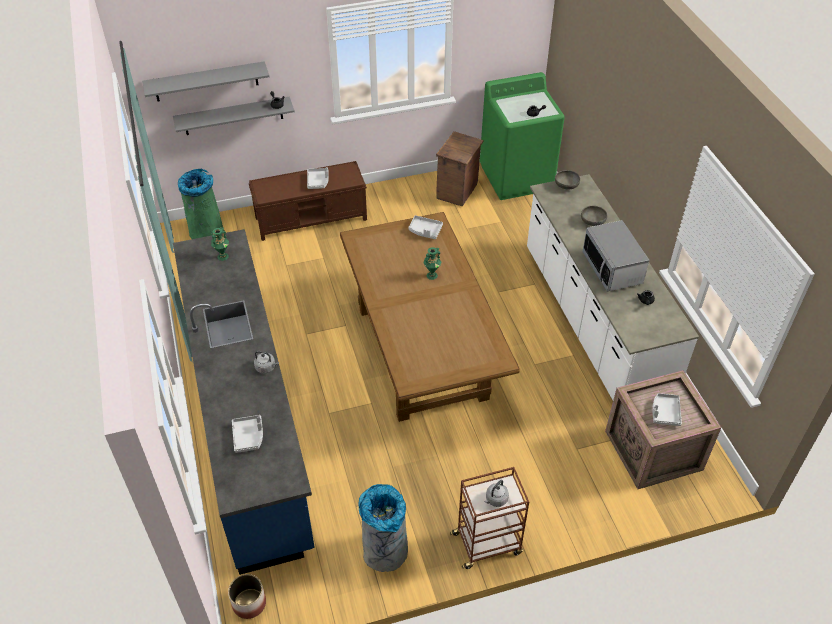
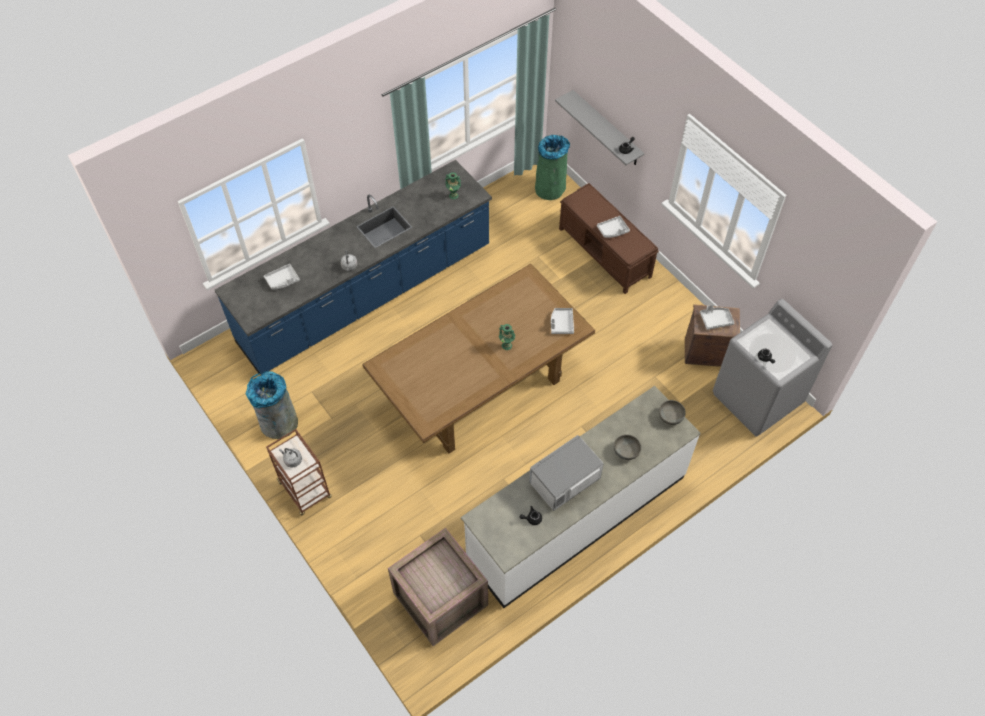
camera: 70 degrees right, 10 degrees up
(206, 81) = (598, 87): grey shelf -> none
(249, 603) = (215, 356): planter -> none
(517, 177) = (757, 399): green washing machine -> grey washing machine
(665, 413) = (433, 574): grey tray -> grey tray (715, 320)

